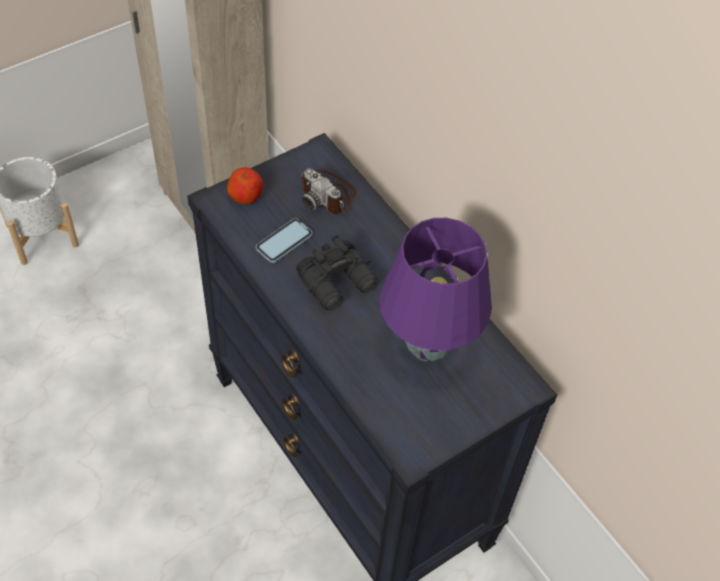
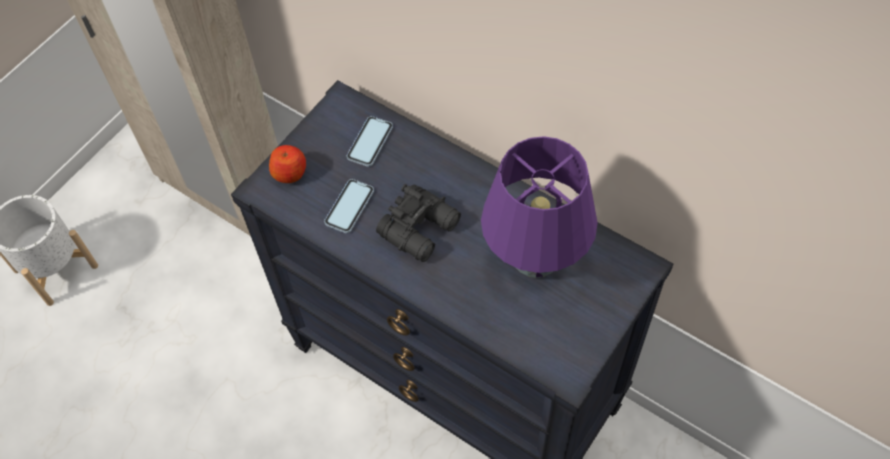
camera: 15 degrees left, 5 degrees up
(328, 194) = (370, 142): camera -> phone

